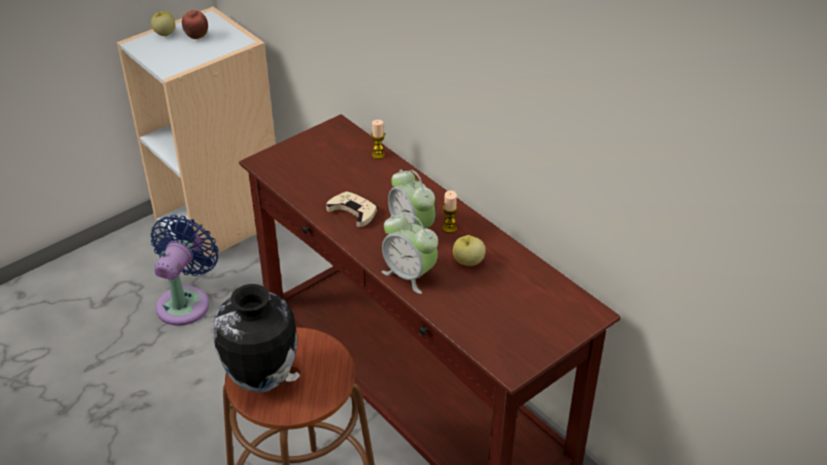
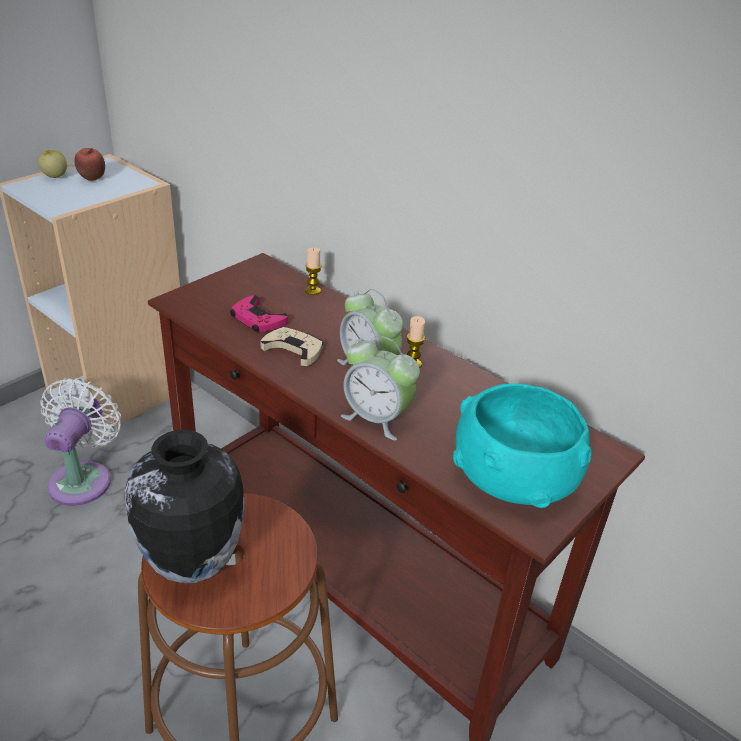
camera: 10 degrees left, 5 degrees down
(186, 302) = (83, 478): blue fan -> white fan
(327, 182) = (257, 319): none -> pink game controller
(468, 262) = (444, 400): apple -> none
(506, 325) = (513, 473): none -> turquoise bowl

